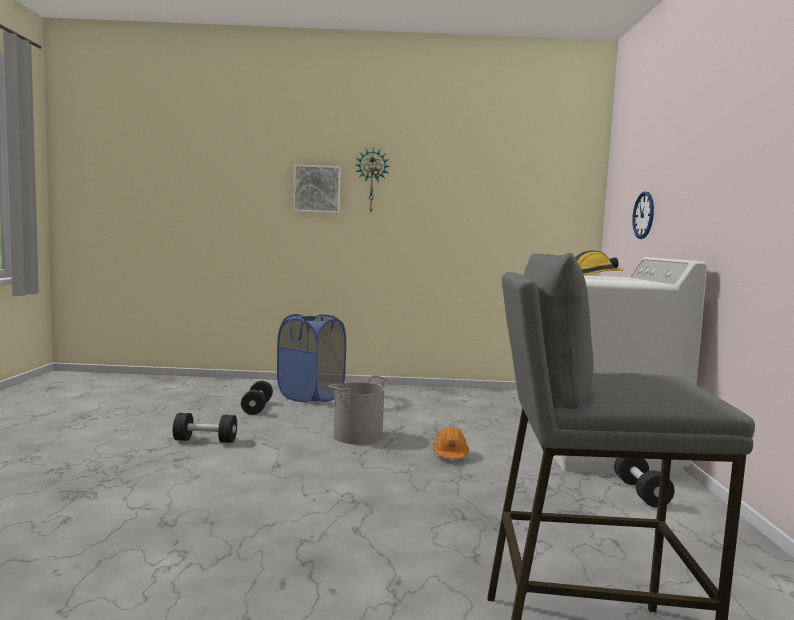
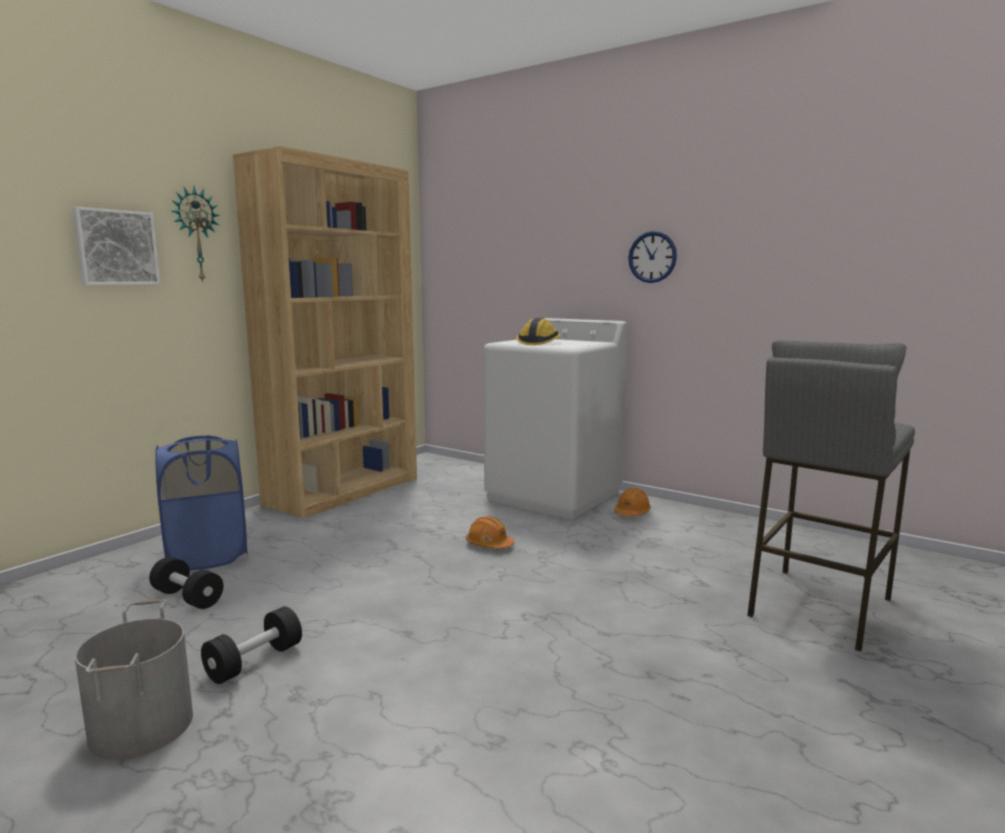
camera: 55 degrees left, 5 degrees up
(358, 436) = (384, 568): grey bucket -> grey bucket (143, 726)
(459, 394) = (344, 491): none -> brown bookcase
(641, 493) = (632, 513): black dumbbell -> orange hard hat
(643, 215) = (507, 278): wall clock -> wall clock (652, 257)

